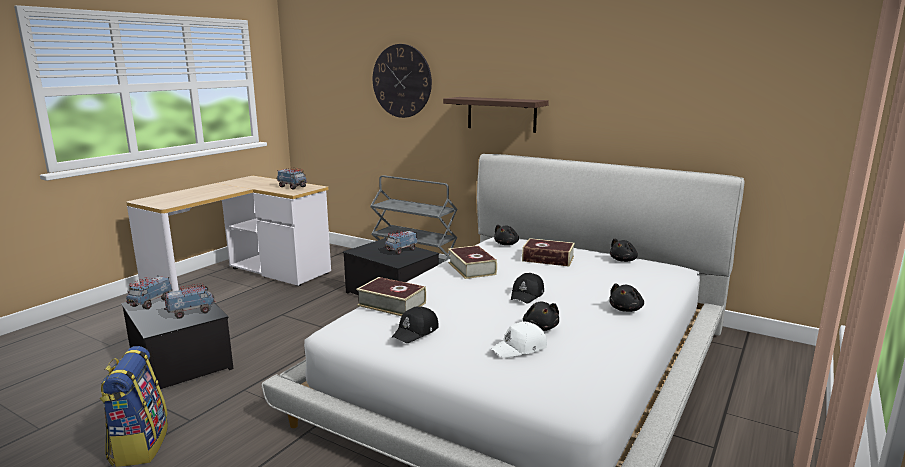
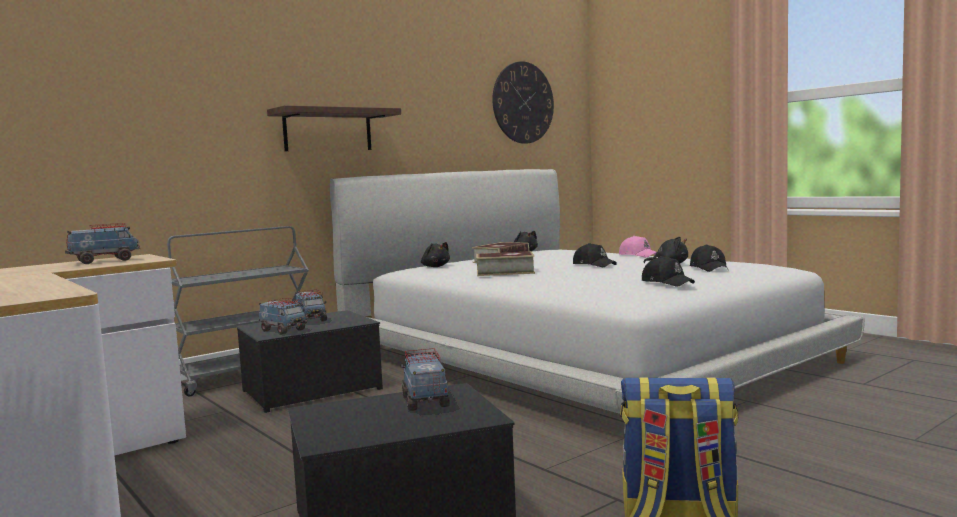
camera: 70 degrees left, 10 degrees down
(150, 303) = (340, 431): toy truck -> toy truck (283, 330)
(392, 304) = (589, 287): book -> none
(402, 81) = (163, 86): wall clock -> wall clock (523, 103)
(520, 348) = (709, 268): white cap -> black cap
(626, 309) = (638, 255): black plush toy -> pink cap

